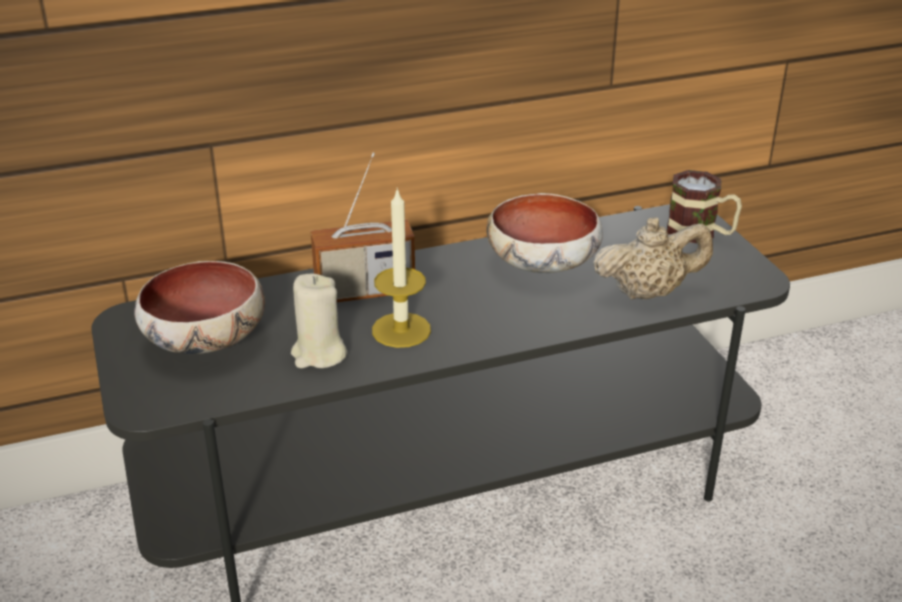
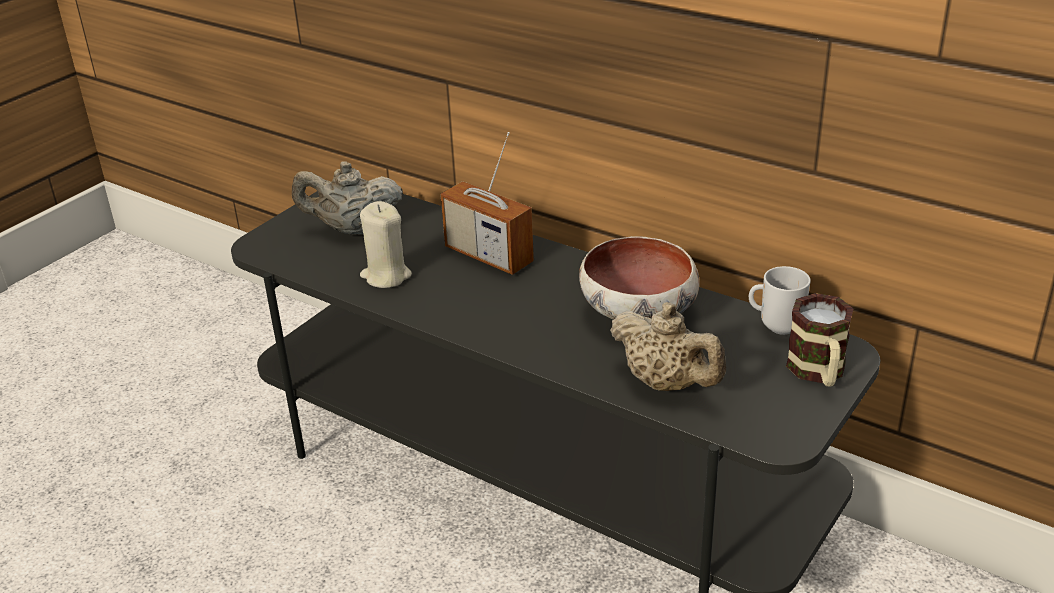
camera: 55 degrees right, 0 degrees up
(204, 342) = (351, 229): bowl -> beige teapot
(401, 330) = (456, 293): candle -> none
(629, 222) = (778, 326): none -> mug

